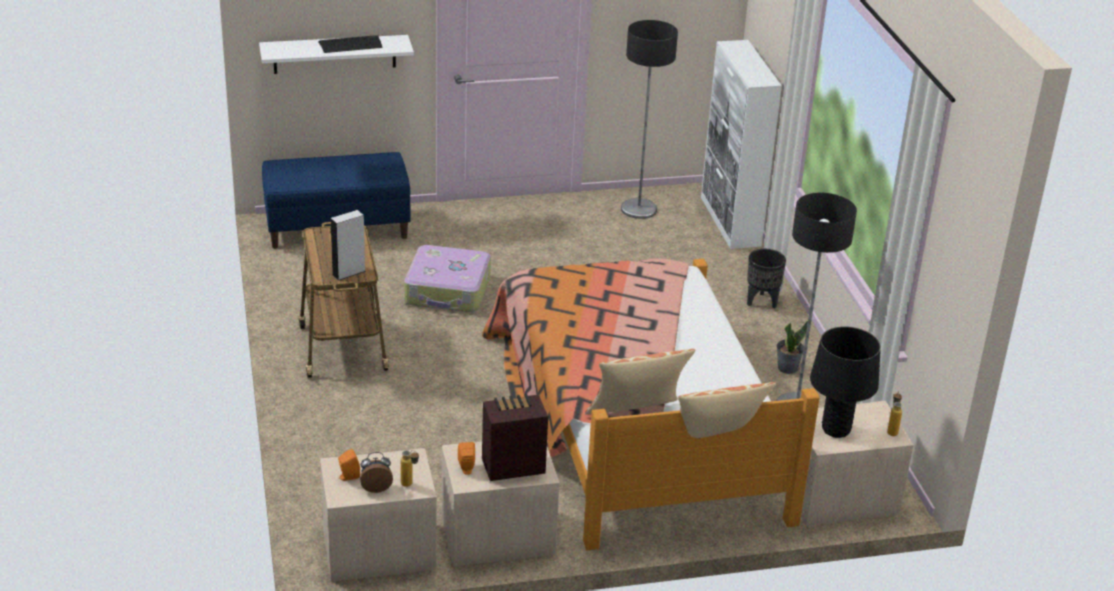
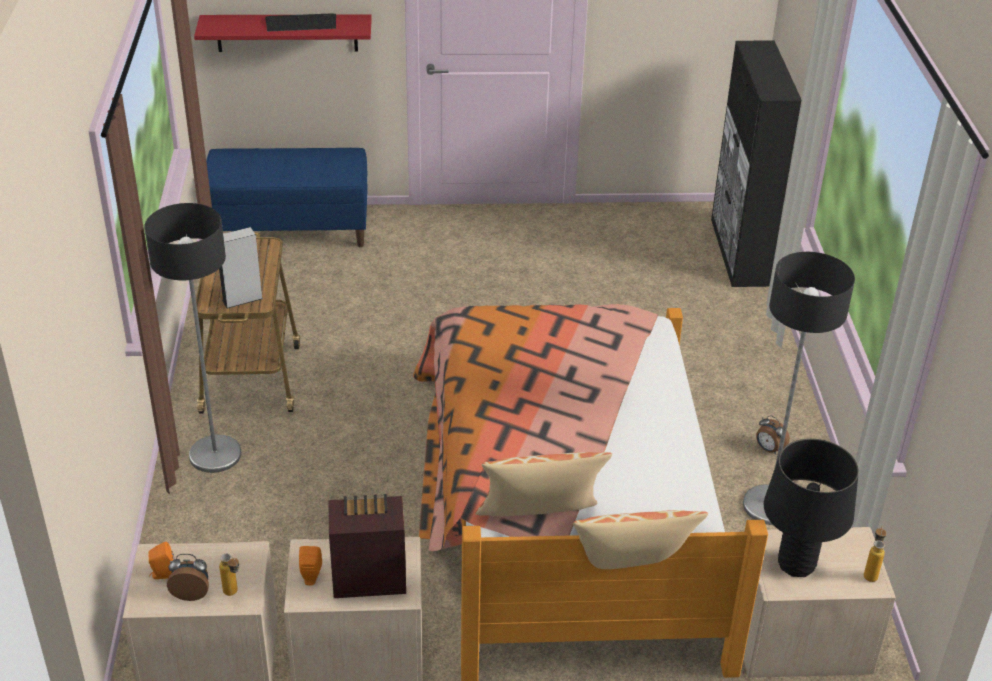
camera: 10 degrees right, 5 degrees up
(334, 54) = (287, 33): white shelf -> red shelf
(448, 291) = (391, 316): suitcase -> none
(638, 209) = (635, 230): floor lamp -> floor lamp (214, 454)
(730, 221) = (739, 252): white cabinet -> black cabinet
(762, 302) = (755, 358): black planter -> none
(787, 367) = (768, 449): potted plant -> alarm clock

